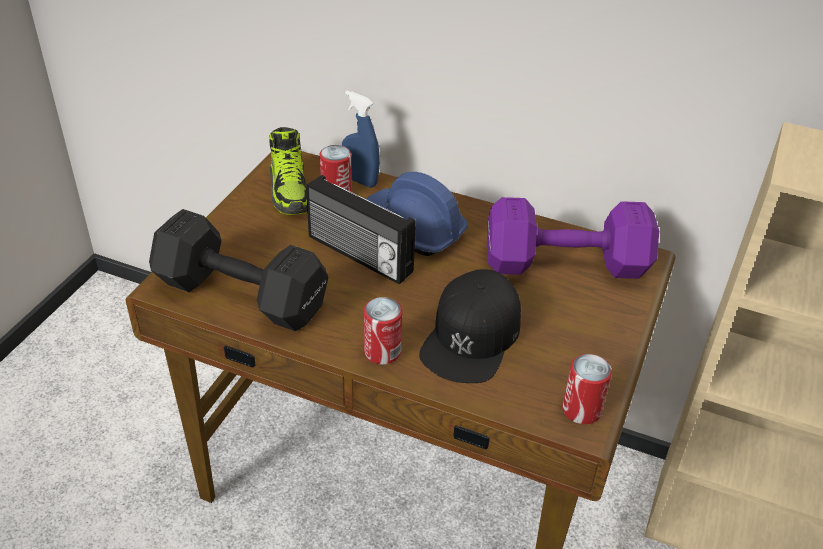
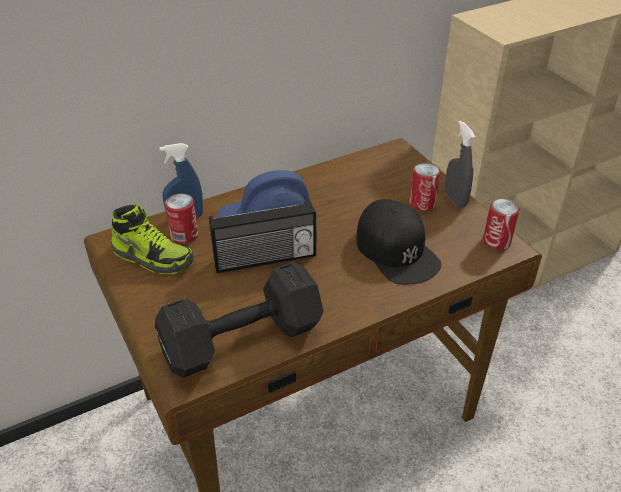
camera: 50 degrees left, 0 degrees up
(382, 352) = (373, 297): can -> can (422, 203)
(561, 262) = (368, 180): purple dumbbell -> none
(614, 343) = (455, 199): none -> grey spray bottle

